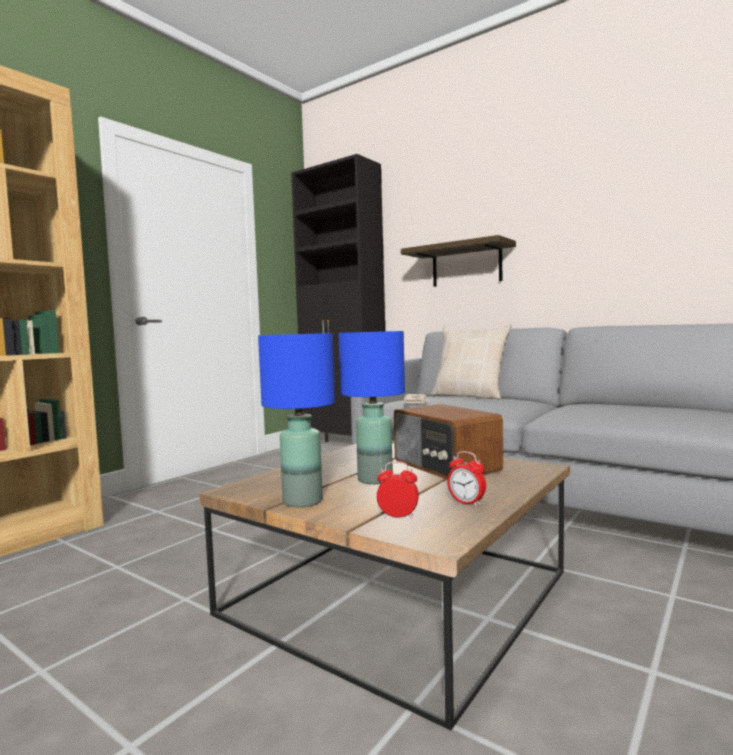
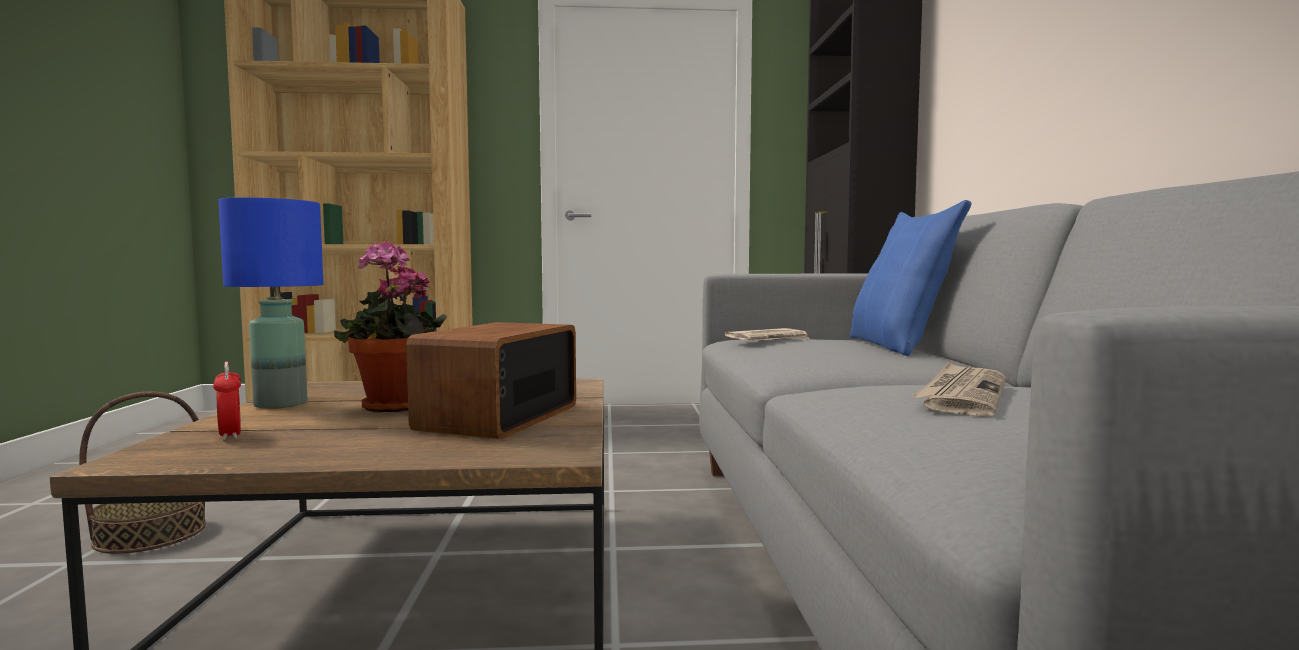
camera: 50 degrees right, 0 degrees up
(124, 693) = (151, 534): none -> basket
(376, 480) = (393, 408): blue table lamp -> potted plant
(466, 265) = (1016, 87): shelf -> none
(466, 503) = (304, 448): alarm clock -> none
(470, 396) = (899, 346): beige pillow -> blue pillow
(603, 408) = (962, 394): none -> newspaper

